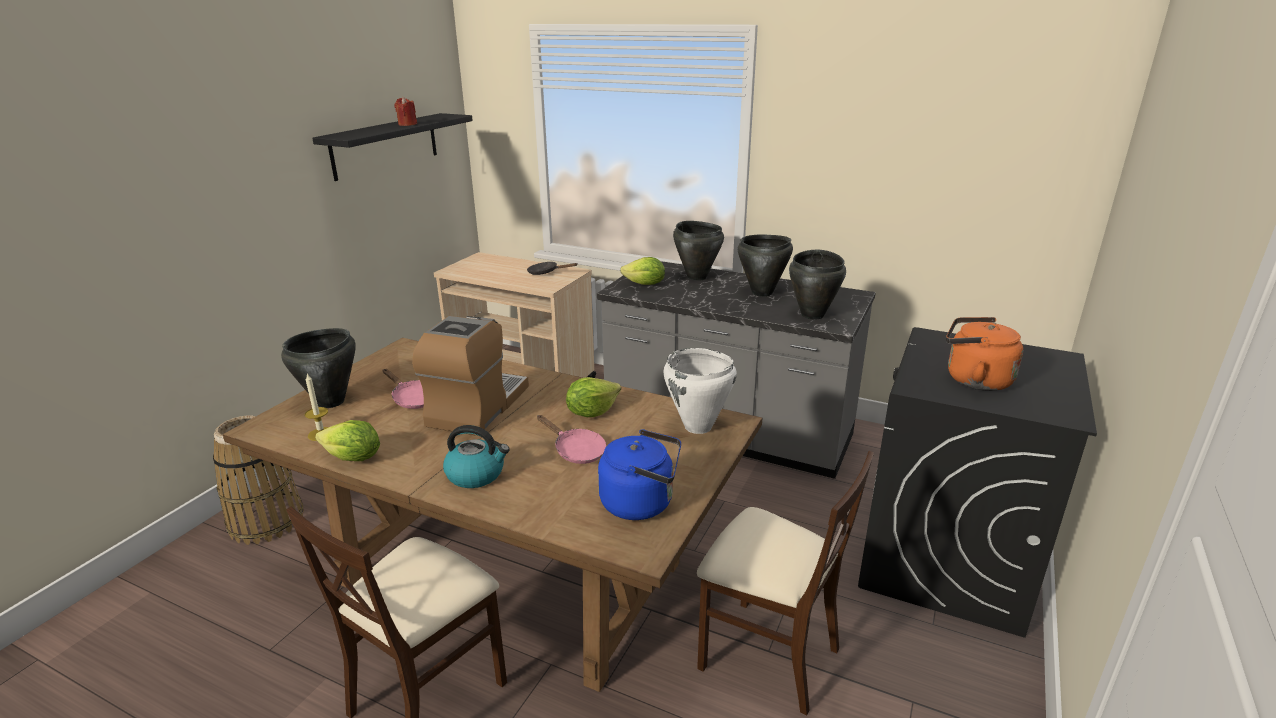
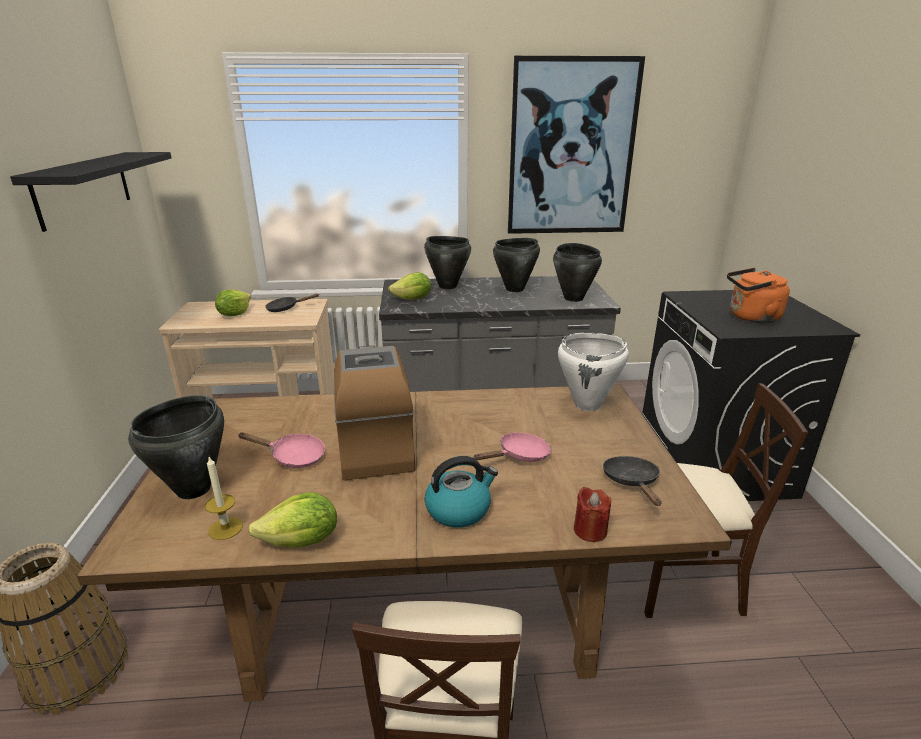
camera: 30 degrees left, 0 degrees up
(407, 124) = (114, 160): red candle -> red candle (590, 530)
(576, 451) = (520, 456): pink frying pan -> pink frying pan turned 45 degrees counterclockwise
(591, 412) = (488, 418): lettuce -> lettuce (234, 314)
(641, 503) = (632, 482): blue kettle -> black frying pan
(872, 137) = (571, 149): none -> picture

